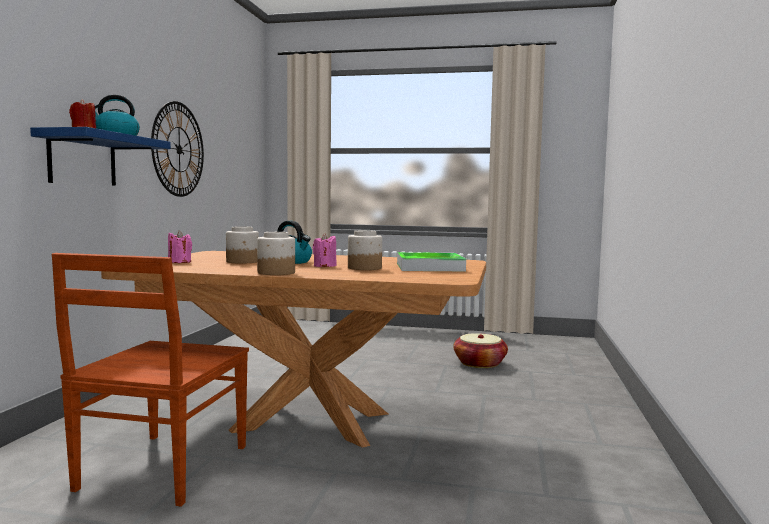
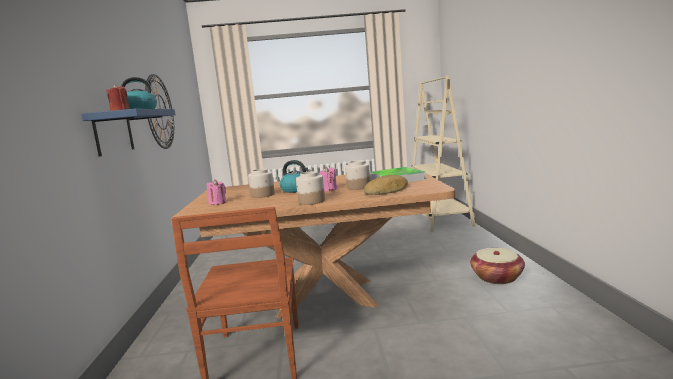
camera: 15 degrees left, 5 degrees up
(388, 275) = (387, 190): none -> bread
(479, 363) = (394, 233): basket -> basket (497, 277)
(564, 355) = (438, 218): none -> beige bookcase

